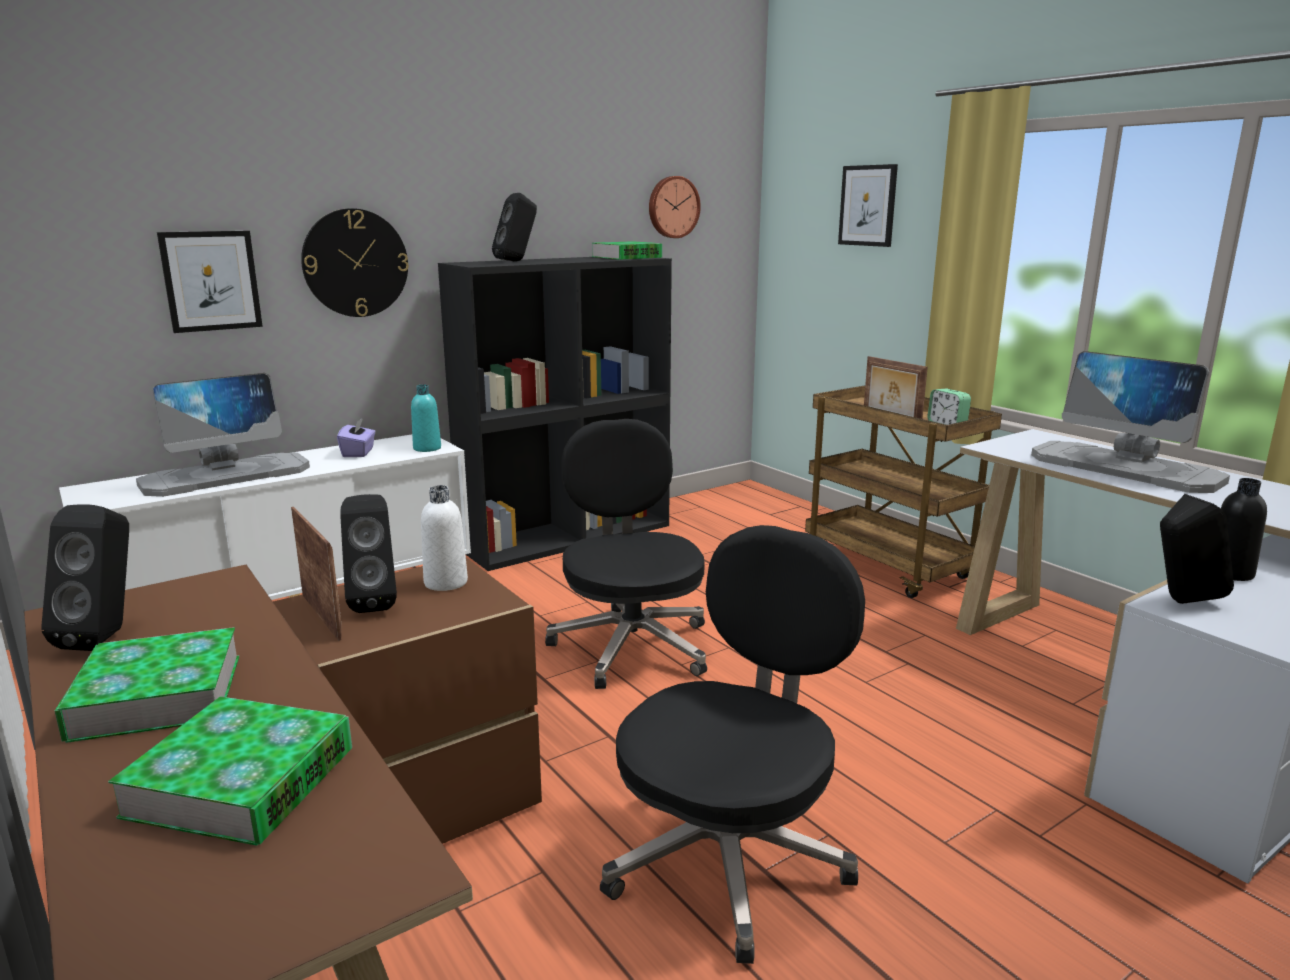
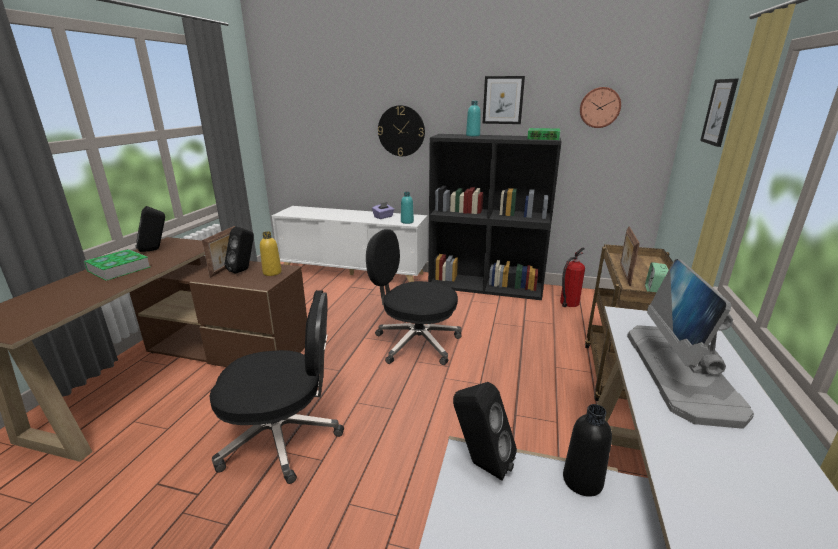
camera: 50 degrees right, 5 degrees up
(211, 281) = (344, 134): picture -> picture (503, 100)
(227, 476) = (331, 214): monitor -> none
(241, 782) = (69, 296): book -> none
(446, 583) = (272, 272): white bottle -> yellow bottle
(517, 261) = (473, 135): black speaker -> turquoise bottle
(631, 645) = (415, 343): black office chair -> black office chair turned 105 degrees counterclockwise
(704, 517) = (568, 303): none -> fire extinguisher

